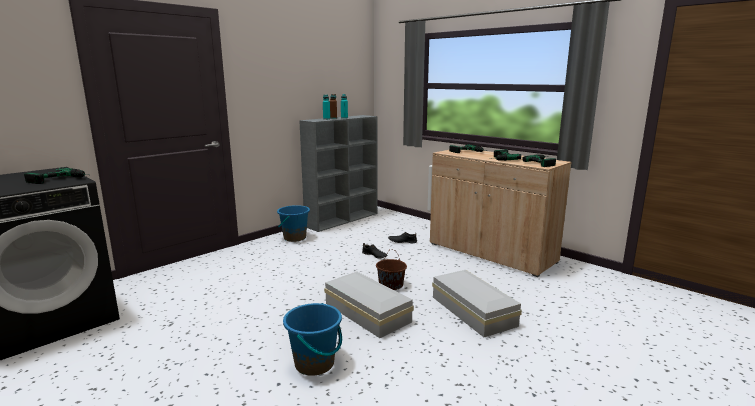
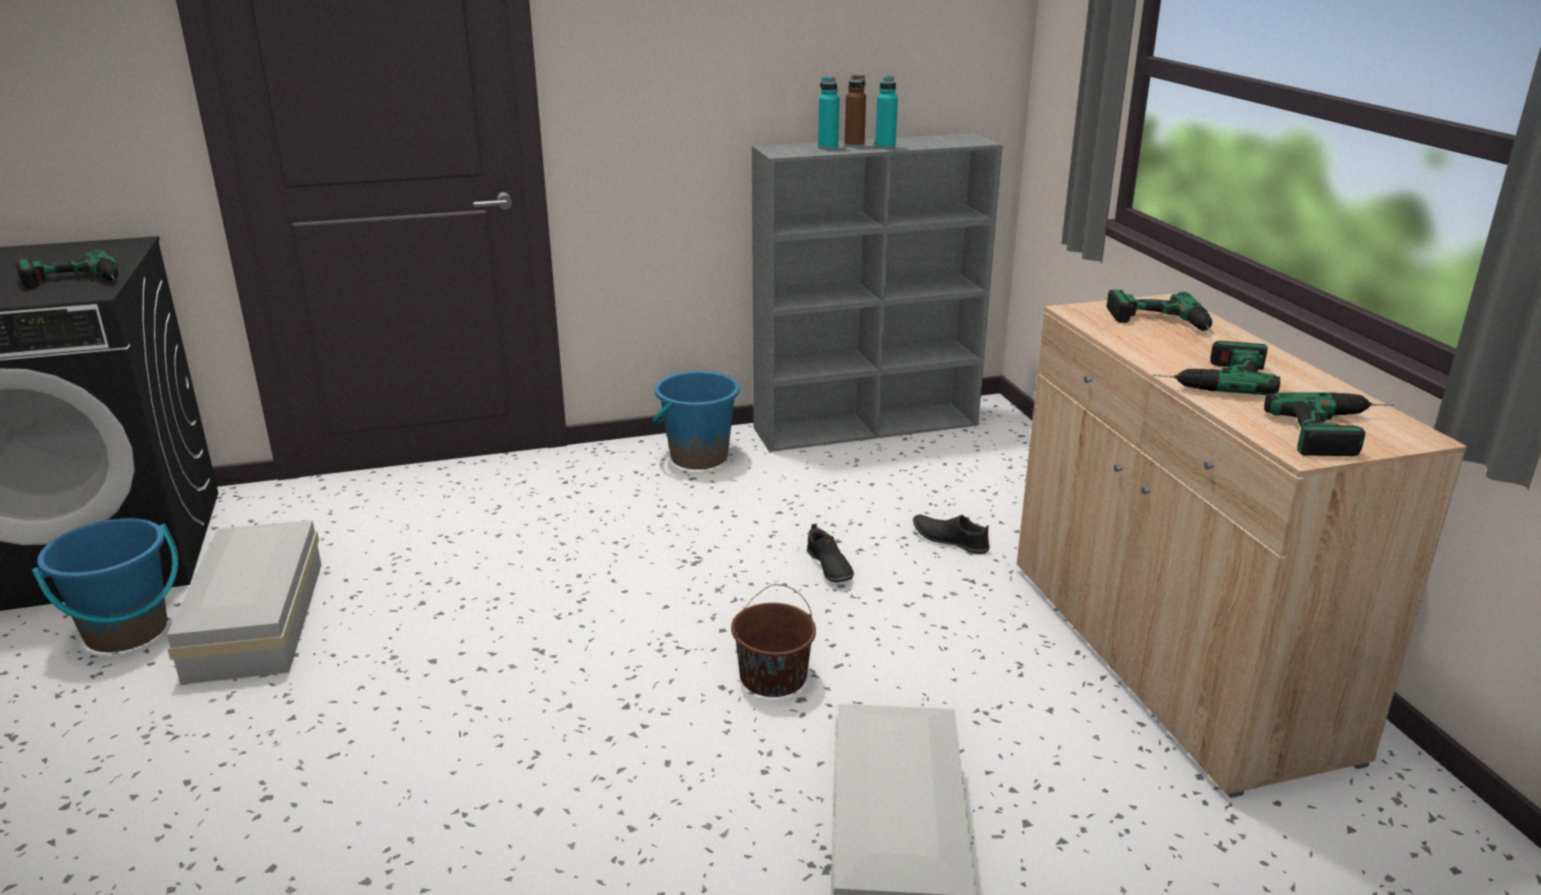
camera: 30 degrees right, 10 degrees up
(315, 364) = (383, 847): blue bucket -> blue bucket (127, 632)
(367, 311) = (634, 741): white storage box -> white storage box (260, 617)

